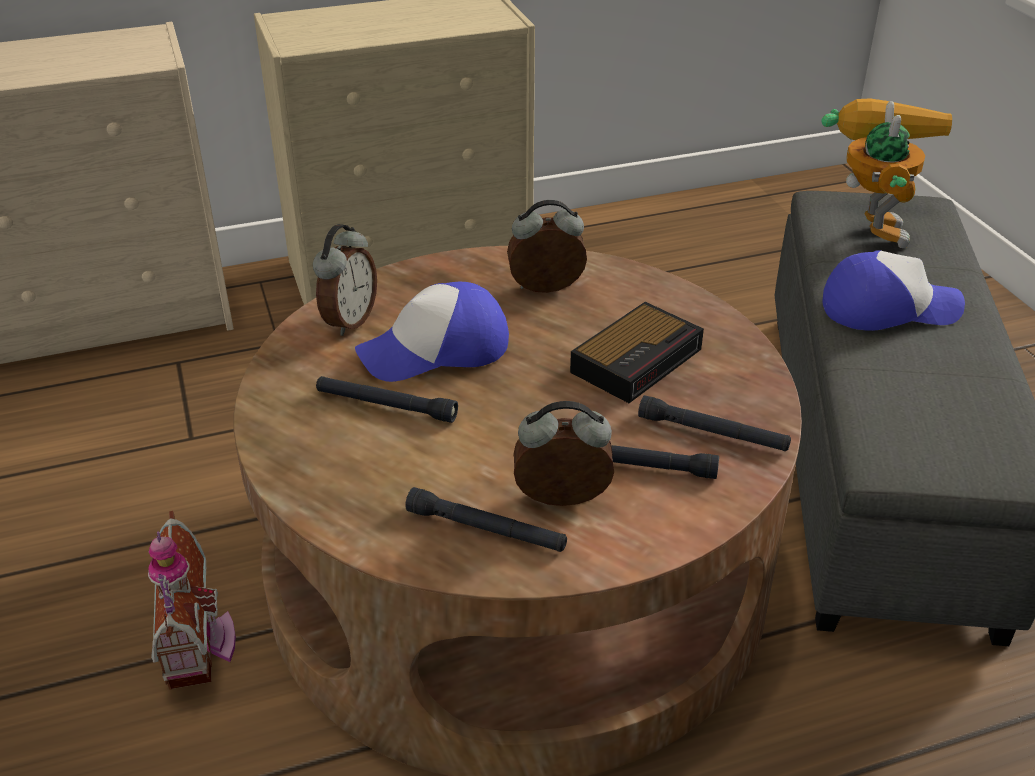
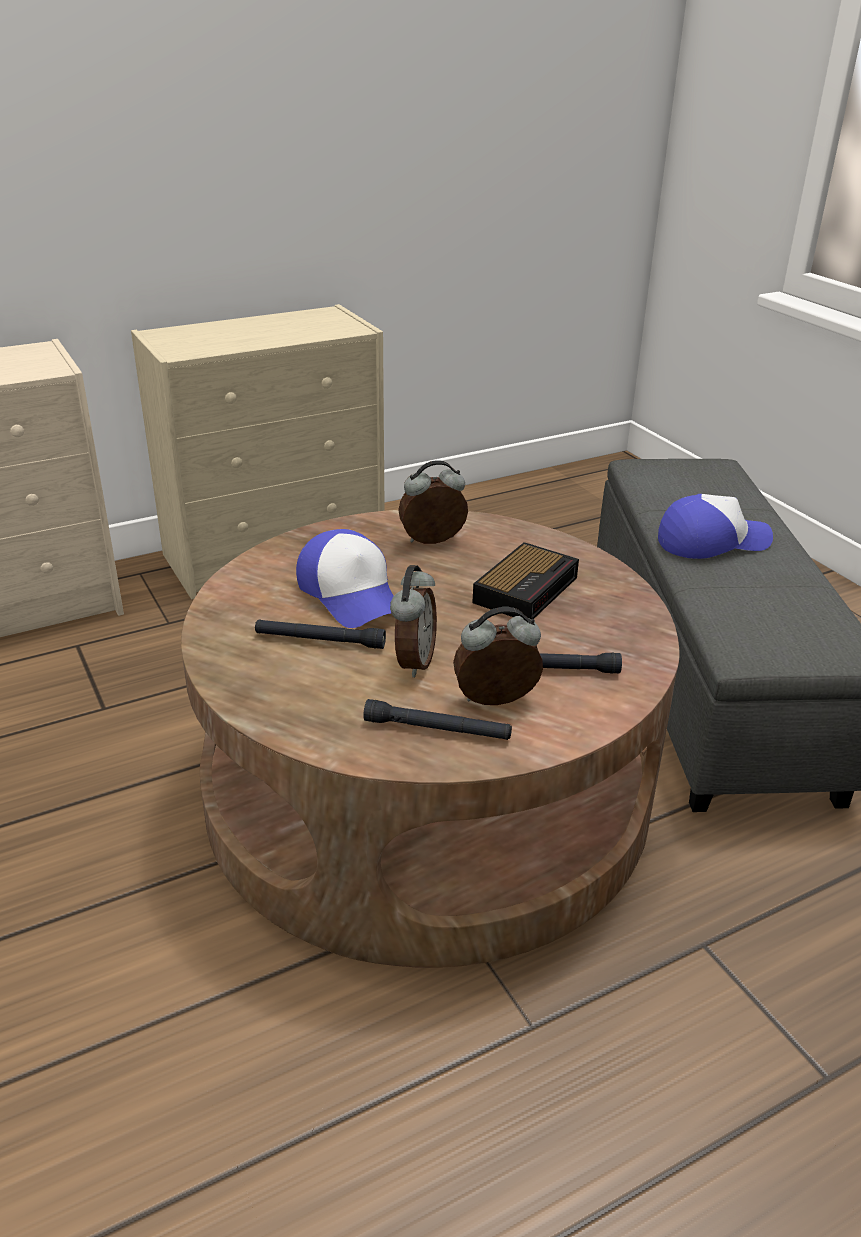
camera: 10 degrees left, 5 degrees down
(200, 645) = (152, 883): toy house -> none
(348, 321) = (266, 577): alarm clock -> alarm clock (413, 662)
(436, 350) = (351, 594): cap -> cap turned 90 degrees counterclockwise
(712, 433) = (606, 640): black flashlight -> none
(869, 223) = (677, 480): toy robot -> none

